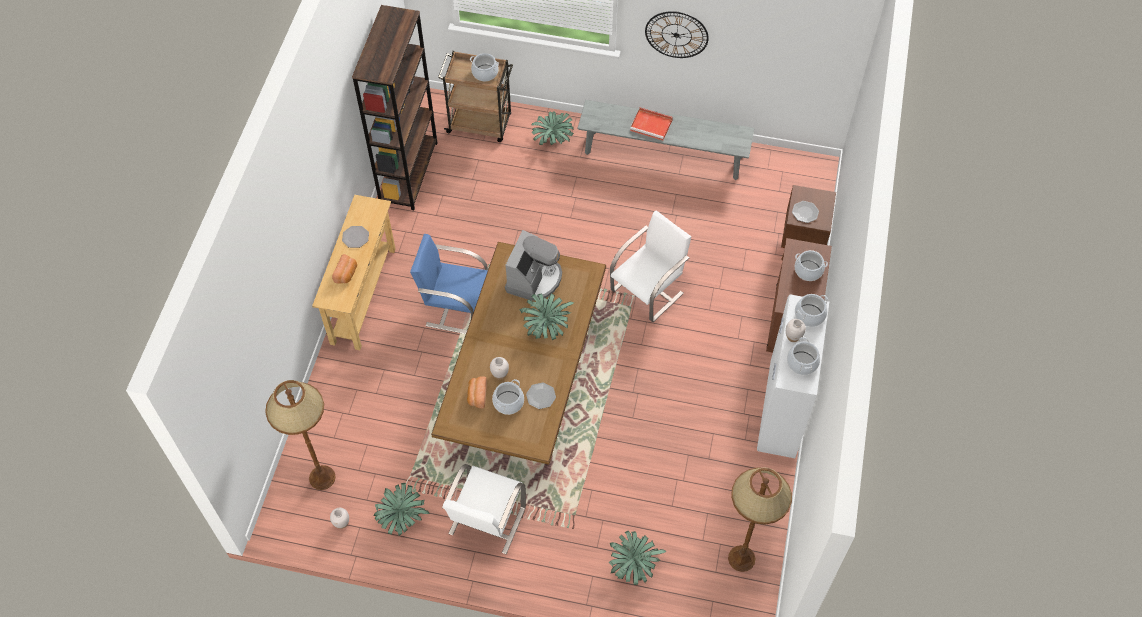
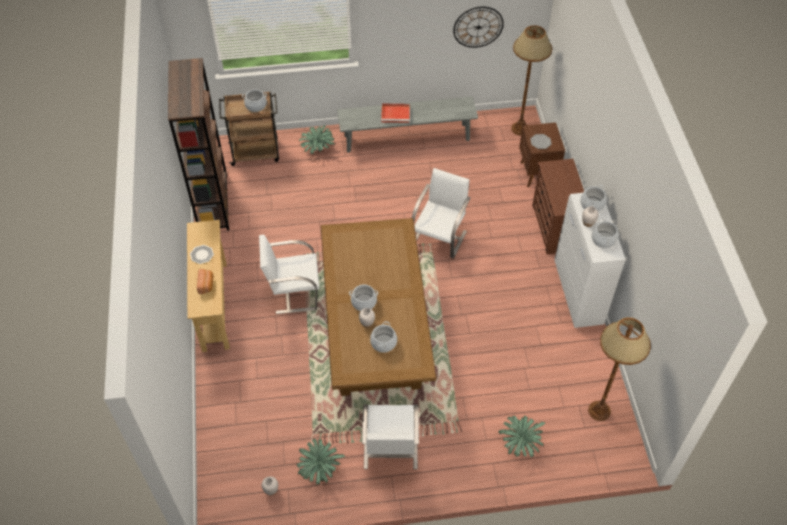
camera: 20 degrees left, 5 degrees down
(322, 477) = (239, 459): brown floor lamp -> brown floor lamp (520, 129)
(455, 306) = (293, 292): blue chair -> white chair
(477, 395) = (356, 345): bread -> none
(534, 279) = (362, 244): coffee machine -> none
(541, 396) = (407, 330): plate -> none
(546, 326) = (388, 276): potted plant -> none
(676, 34) = (402, 34): wall clock -> wall clock (478, 27)
(808, 270) = (565, 180): cooking pot -> cooking pot (364, 302)

